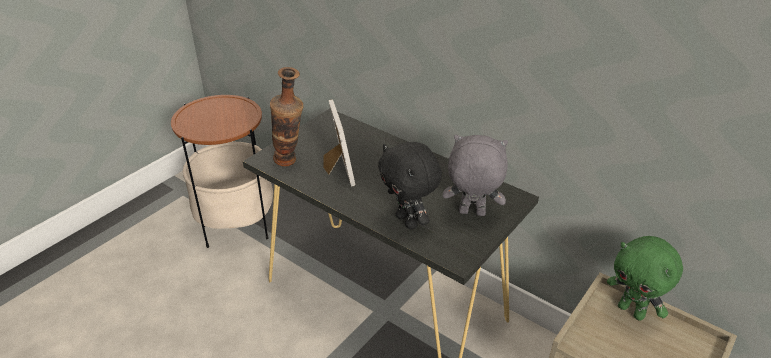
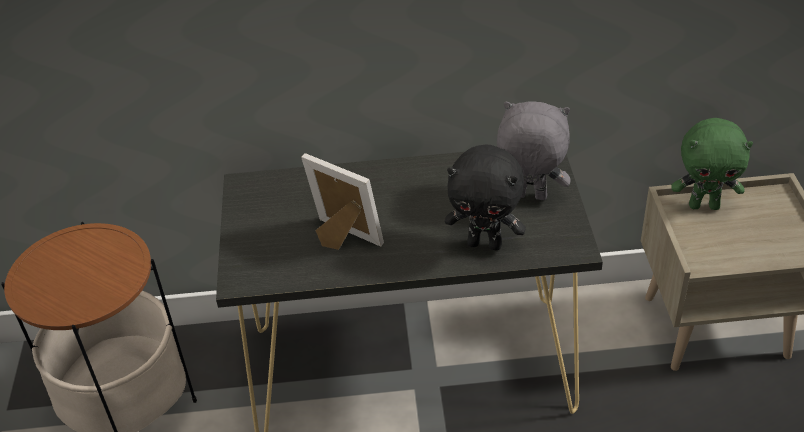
camera: 40 degrees left, 5 degrees up
(290, 163) = (278, 265): vase -> none
(471, 214) = (529, 197): grey plush toy -> grey plush toy turned 45 degrees clockwise

